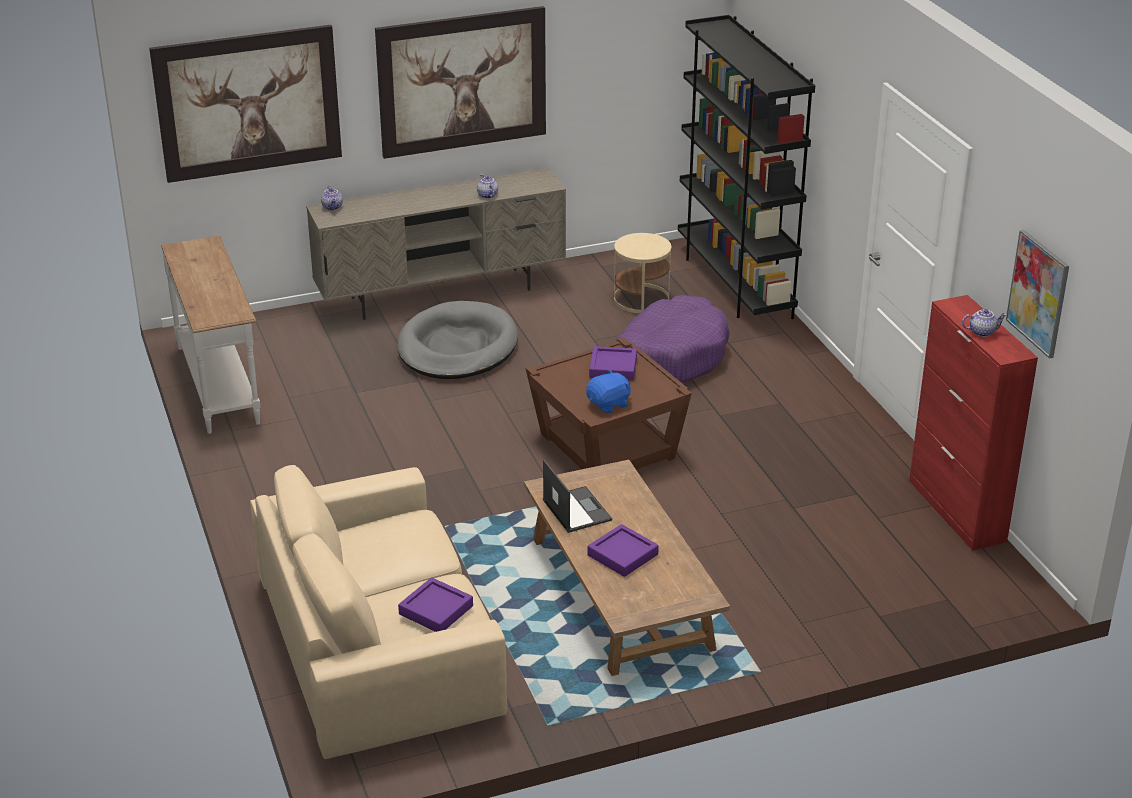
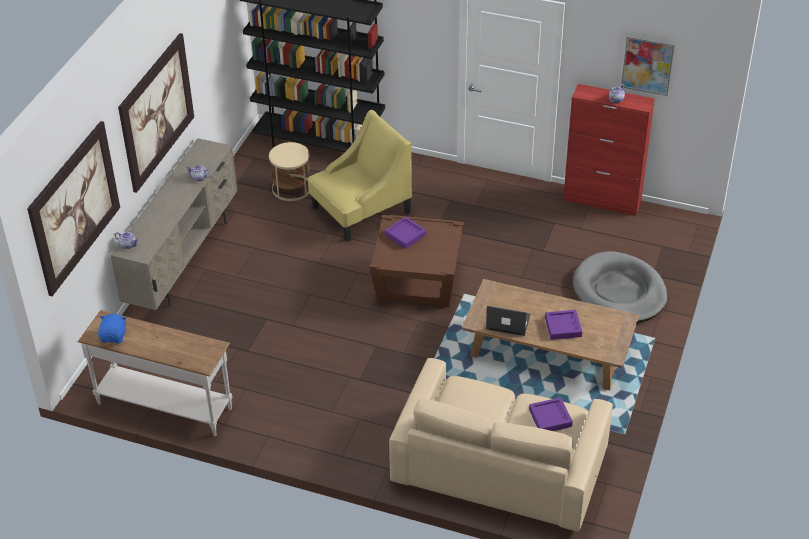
camera: 50 degrees left, 10 degrees up
(457, 347) = (250, 284): grey dog bed -> grey dog bed (619, 291)
(609, 404) = (438, 256): blue plush toy -> blue plush toy (114, 336)
(671, 355) = (361, 210): purple dog bed -> yellow armchair

